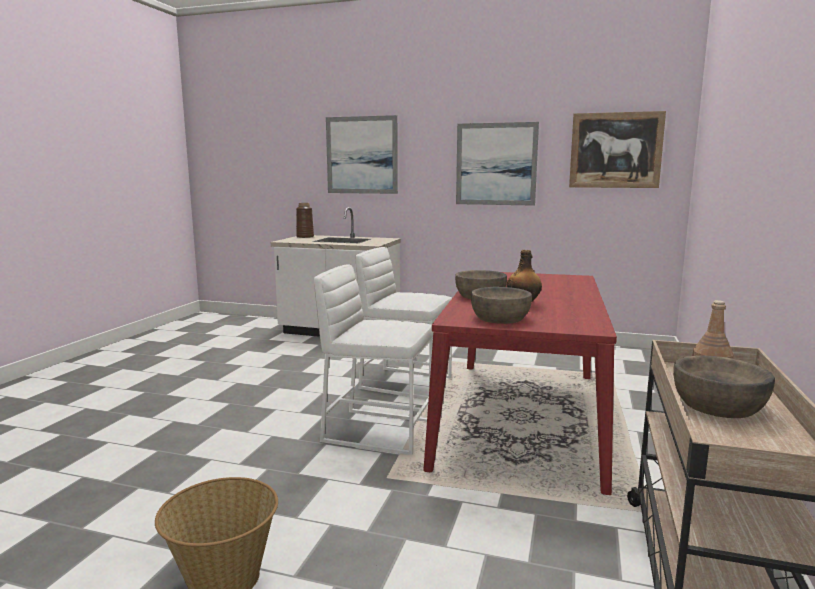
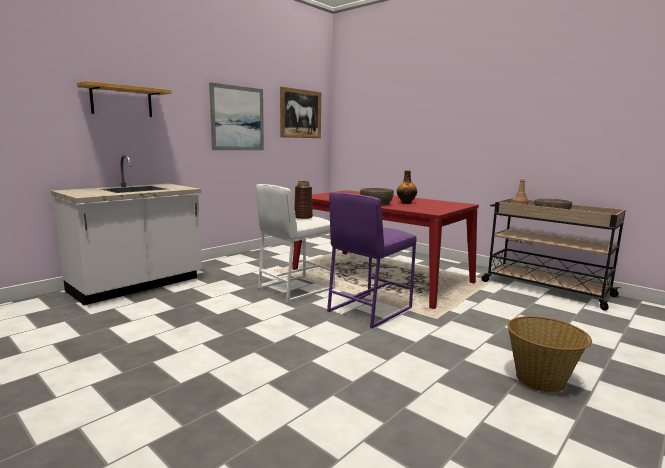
camera: 65 degrees left, 0 degrees up
(305, 236) = (74, 191): brown vase -> brown vase (303, 217)
(361, 155) = (121, 101): picture -> shelf
(378, 430) = (369, 309): white stool -> purple stool
(500, 318) = (433, 208): brown bowl -> none

